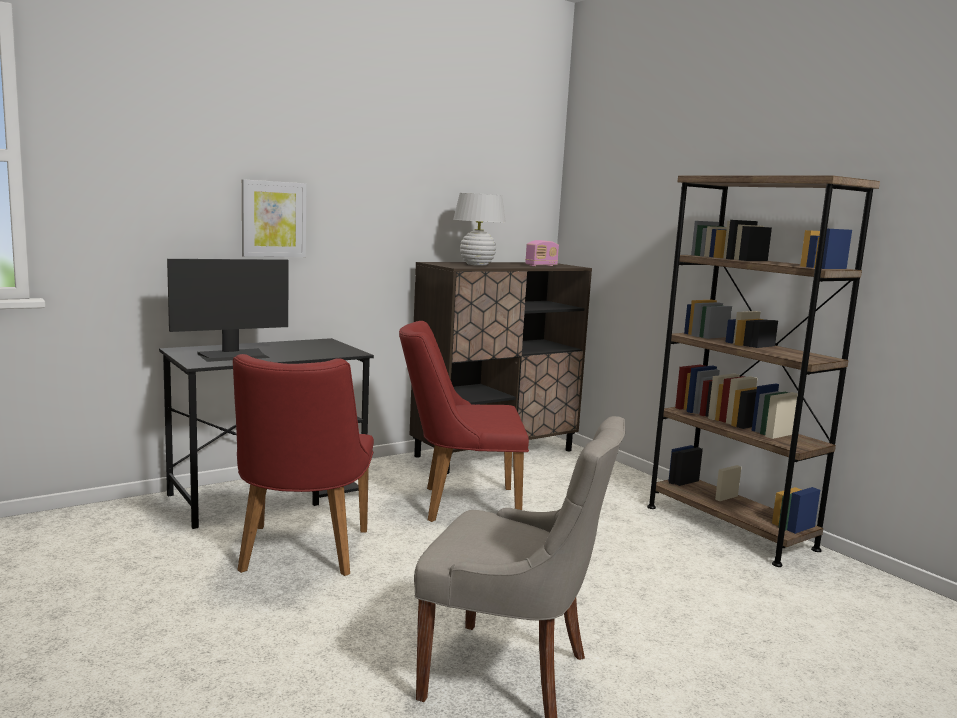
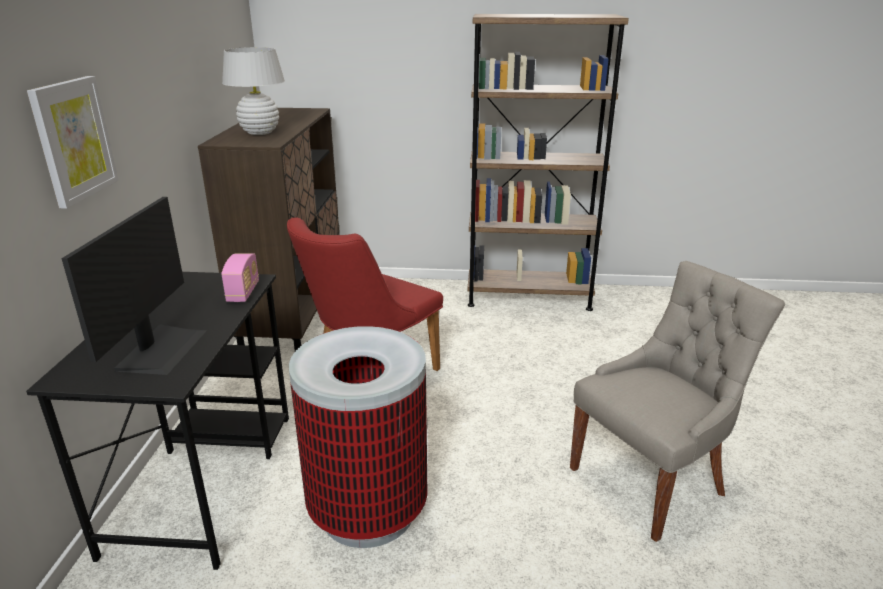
camera: 50 degrees left, 15 degrees up
(300, 555) = (368, 511): red chair -> trash can
(541, 265) = (295, 116): radio -> radio (243, 292)

